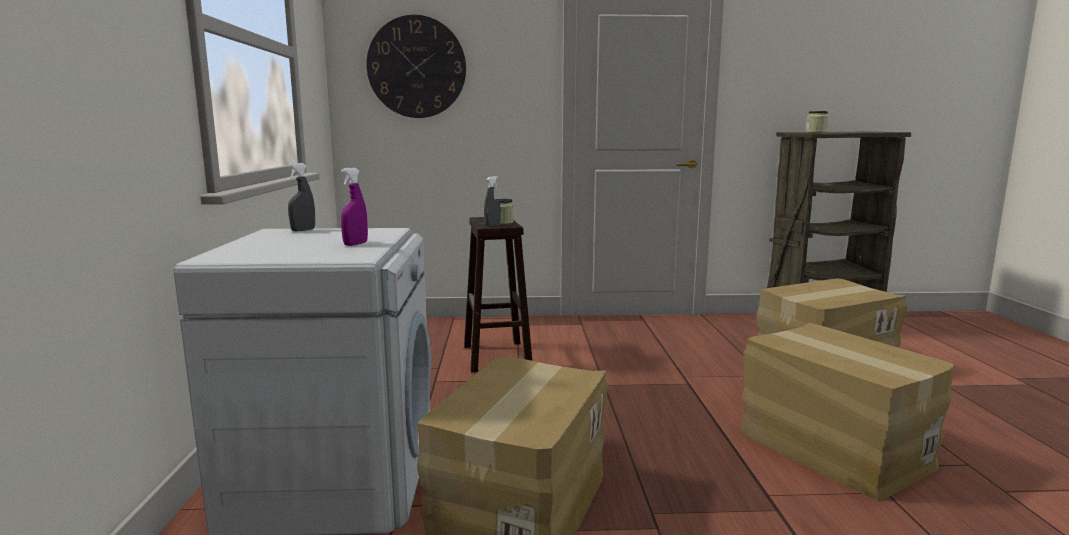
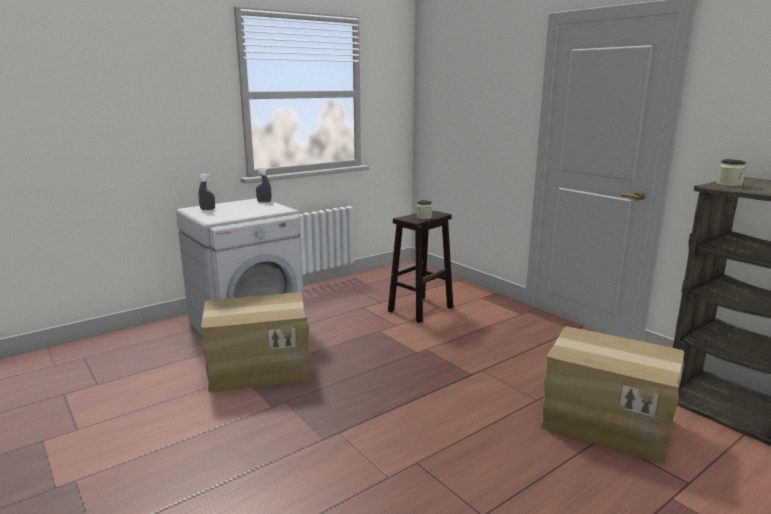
camera: 55 degrees right, 5 degrees up
(355, 244) = (240, 214): purple spray bottle -> none
(416, 67) = (454, 95): wall clock -> none
(492, 226) = (405, 218): grey spray bottle -> grey spray bottle (207, 209)
(832, 449) = (433, 448): cardboard box -> none

